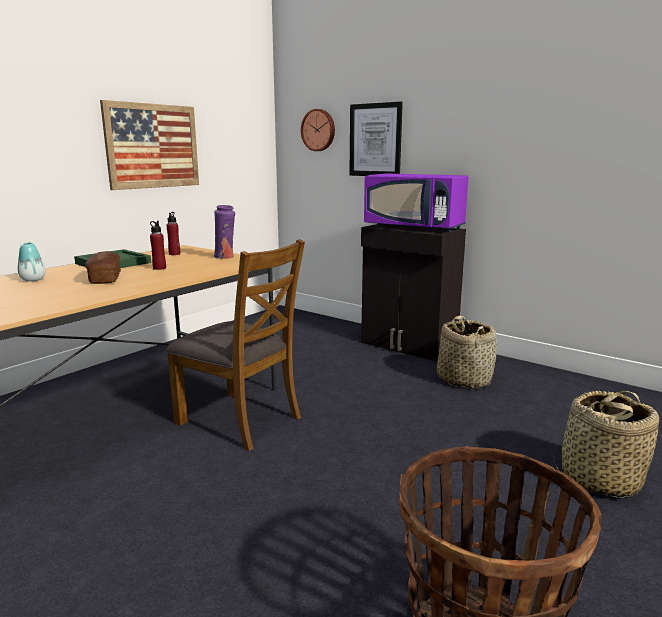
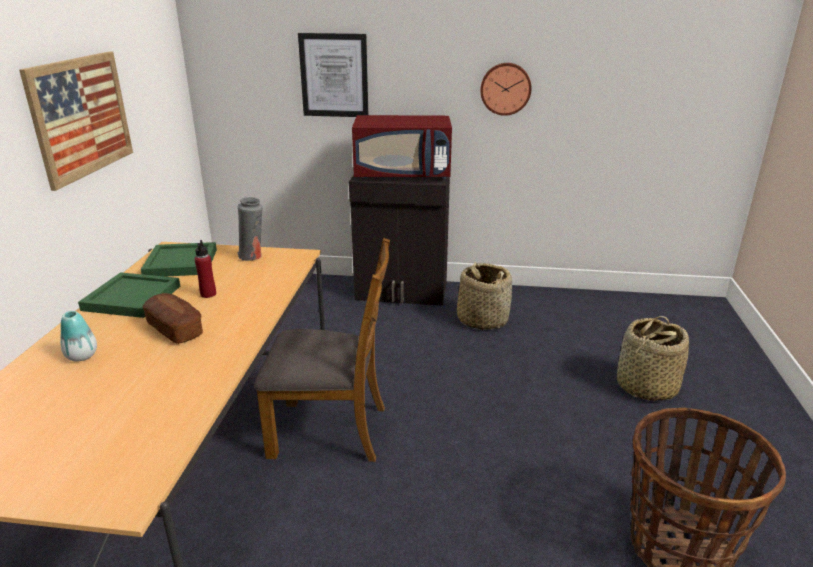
camera: 30 degrees left, 10 degrees up
(174, 254) = (180, 262): red bottle -> green tray
(225, 257) = (253, 256): purple vase -> grey vase
(319, 130) = (253, 61): wall clock -> wall clock (505, 88)
(415, 227) = (403, 175): purple microwave -> red microwave

